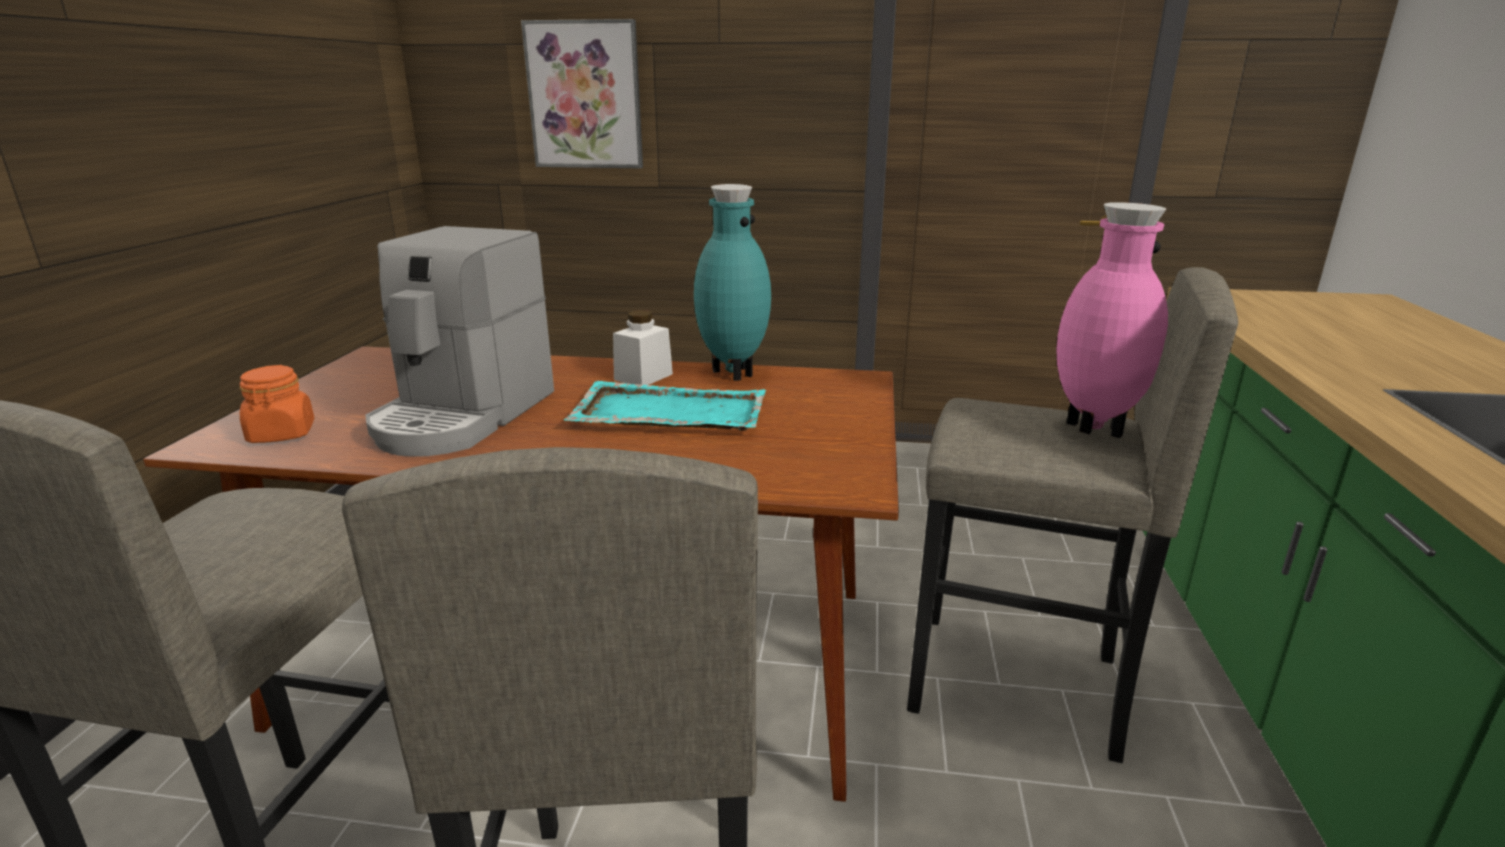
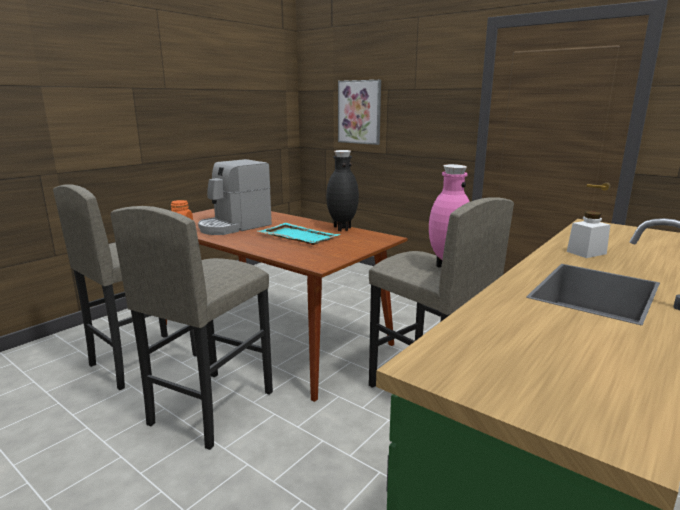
camera: 30 degrees right, 5 degrees down
(643, 377) = (308, 225): white jar -> white jar (586, 252)
(731, 373) = (341, 228): turquoise vase -> black vase

